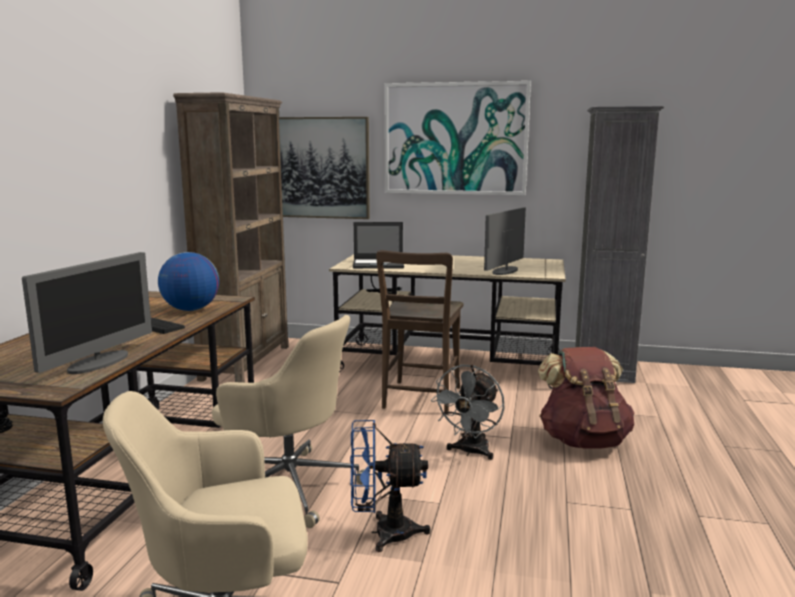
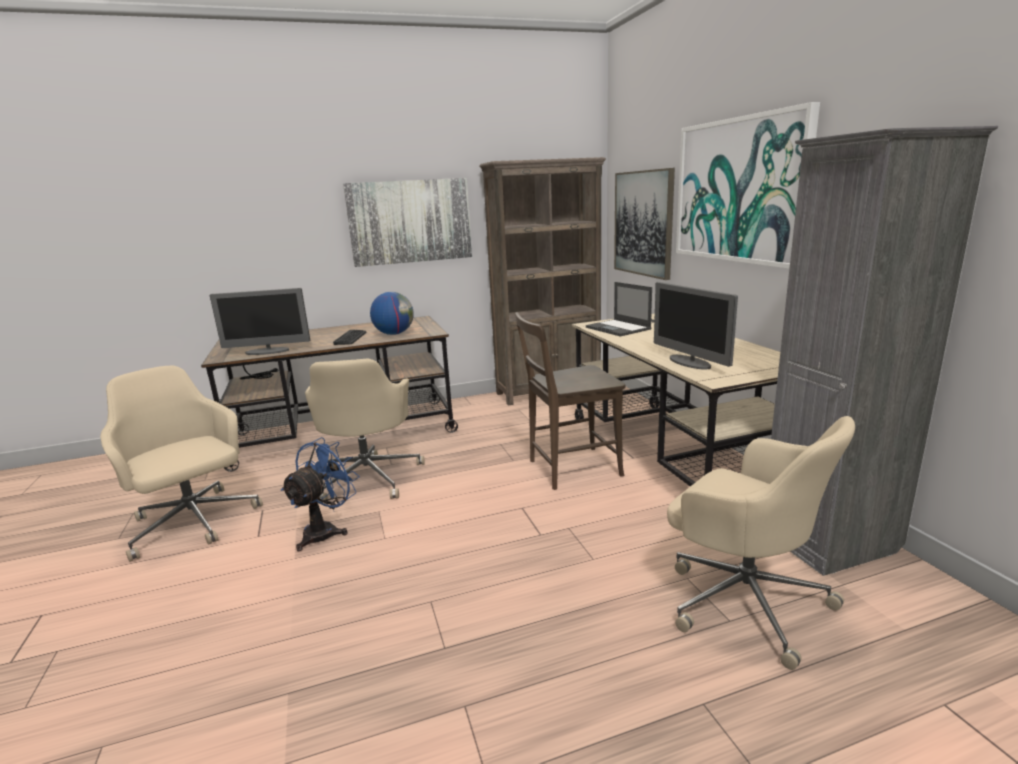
camera: 60 degrees right, 5 degrees up
(117, 162) = (410, 221): none -> picture
(383, 533) = (326, 530): blue fan -> blue fan turned 60 degrees clockwise
(470, 452) = (487, 524): grey fan -> none
(505, 271) = (690, 363): monitor -> monitor turned 120 degrees counterclockwise
(583, 441) = (581, 578): brown backpack -> none
(641, 406) = (743, 598): none -> beige office chair

